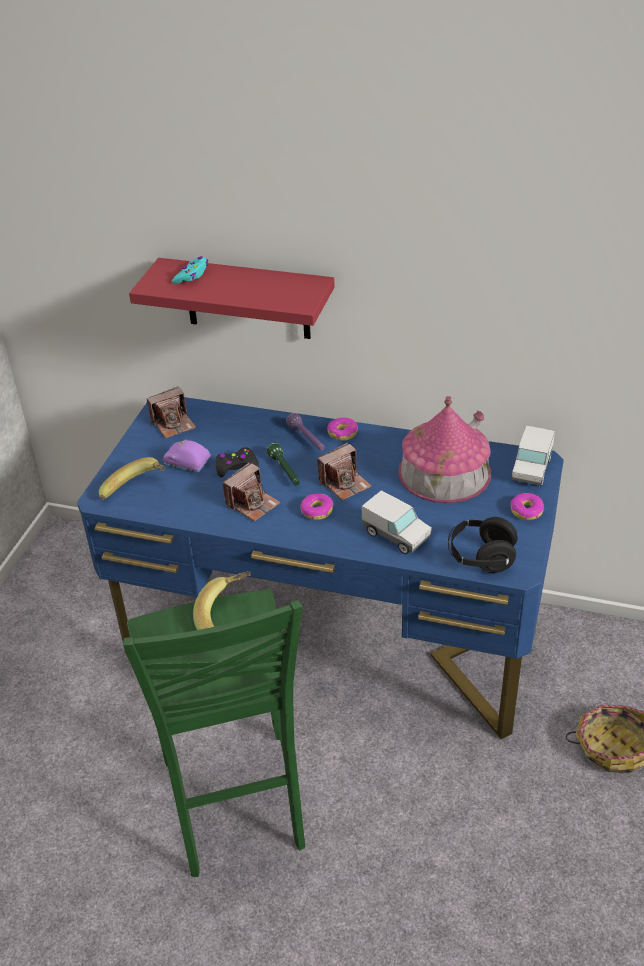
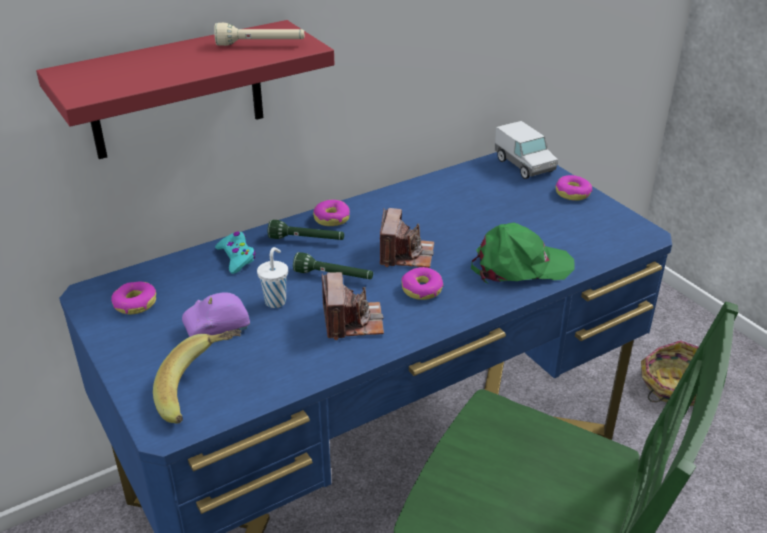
camera: 50 degrees left, 5 degrees down
(173, 424) = (135, 304): camera -> donut
(192, 275) = (121, 68): turquoise game controller -> turquoise game controller (237, 257)
(227, 618) = (489, 444): banana -> none
(235, 466) = (276, 301): black game controller -> white cup
(282, 291) = (261, 44): none -> beige flashlight
(307, 439) = (307, 240): purple flashlight -> green flashlight
(396, 535) = (519, 266): toy truck -> green cap
(444, 472) = (468, 201): toy house -> none
(481, 557) = (605, 242): black headphones -> none

